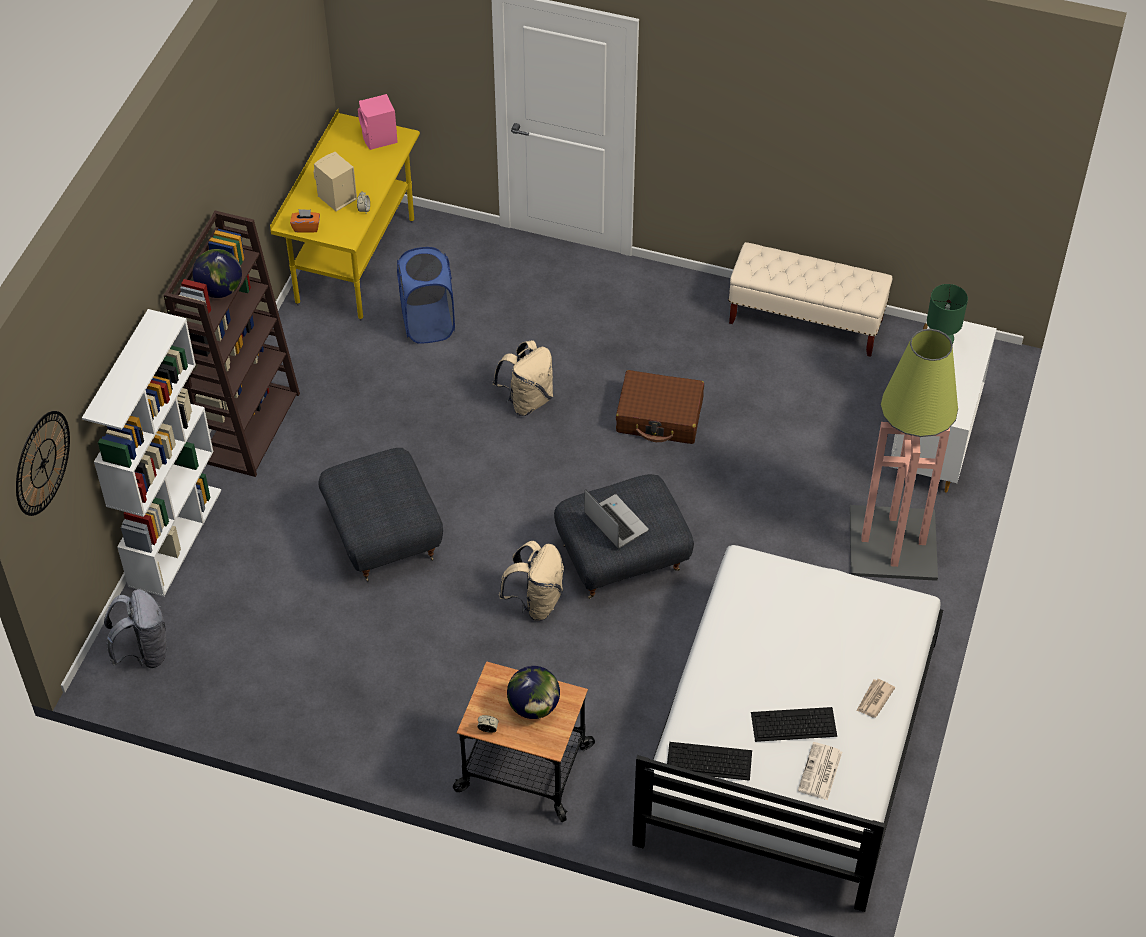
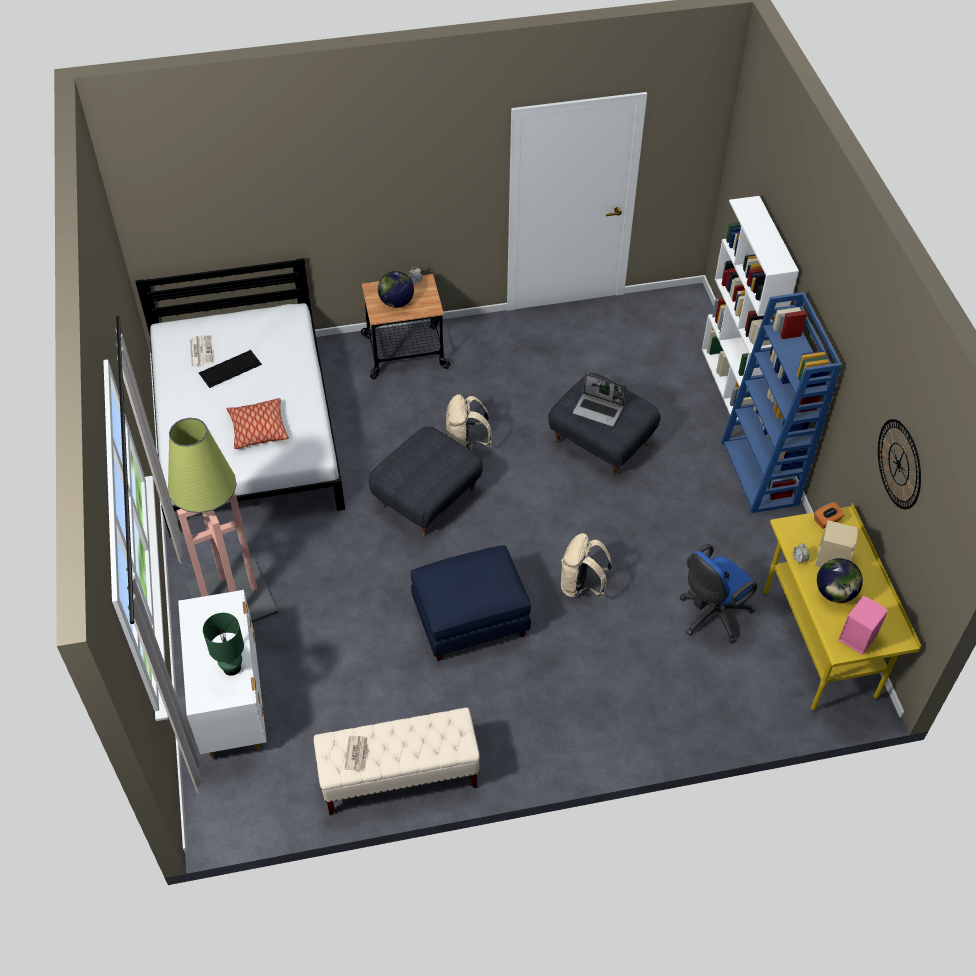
camera: 150 degrees right, 0 degrees up
(42, 463) = (746, 155): wall clock -> wall clock (899, 464)
(144, 652) = (681, 317): grey backpack -> none
(220, 290) = (791, 354): globe -> globe (834, 593)
(249, 426) = (760, 473): brown bookcase -> blue bookcase
(428, 324) = (711, 616): blue laundry basket -> blue office chair
(615, 522) = (428, 454): laptop -> laptop (599, 410)
(660, 416) = (470, 621): brown suitcase -> blue ottoman
(708, 761) = (274, 328): keyboard -> none
(796, 625) = (258, 429): none -> pillow
(874, 699) = (183, 405): newspaper -> newspaper (357, 753)

